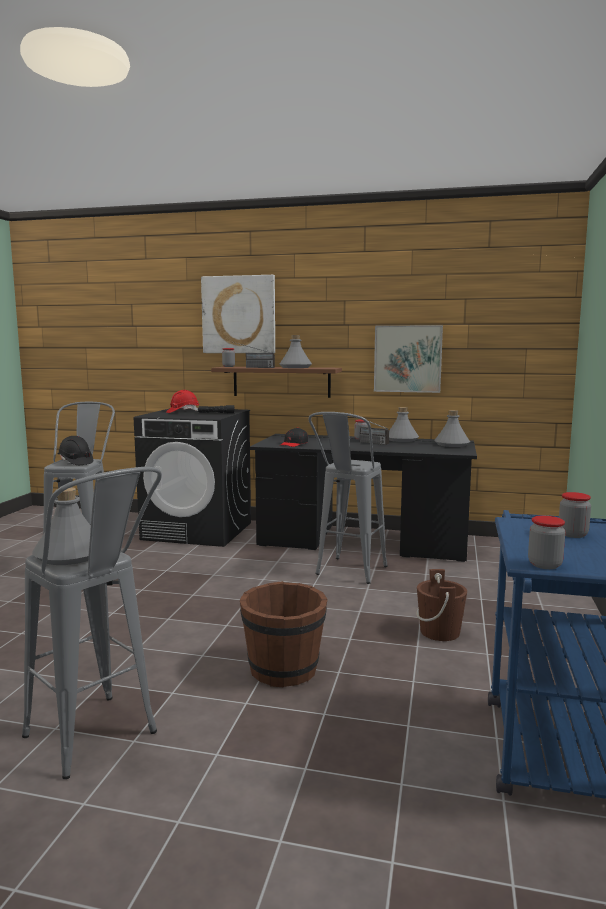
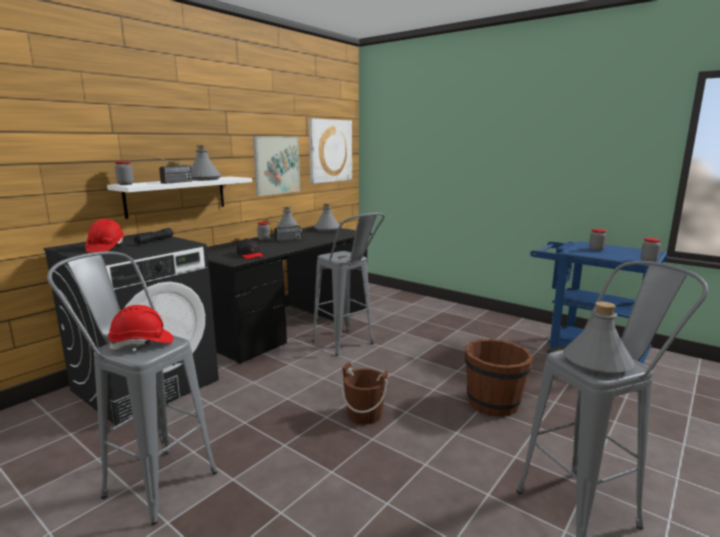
camera: 65 degrees left, 5 degrees up
(75, 462) = (142, 343): black hard hat -> red hard hat
(239, 315) = (119, 120): picture -> picture (330, 151)
(281, 382) = (176, 196): brown shelf -> white shelf
(440, 632) = (462, 343): brown bucket -> brown bucket (364, 414)

